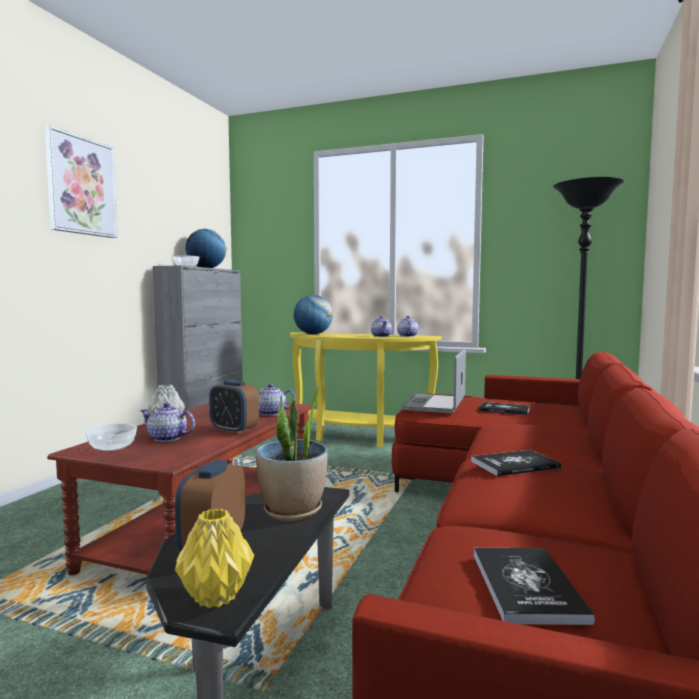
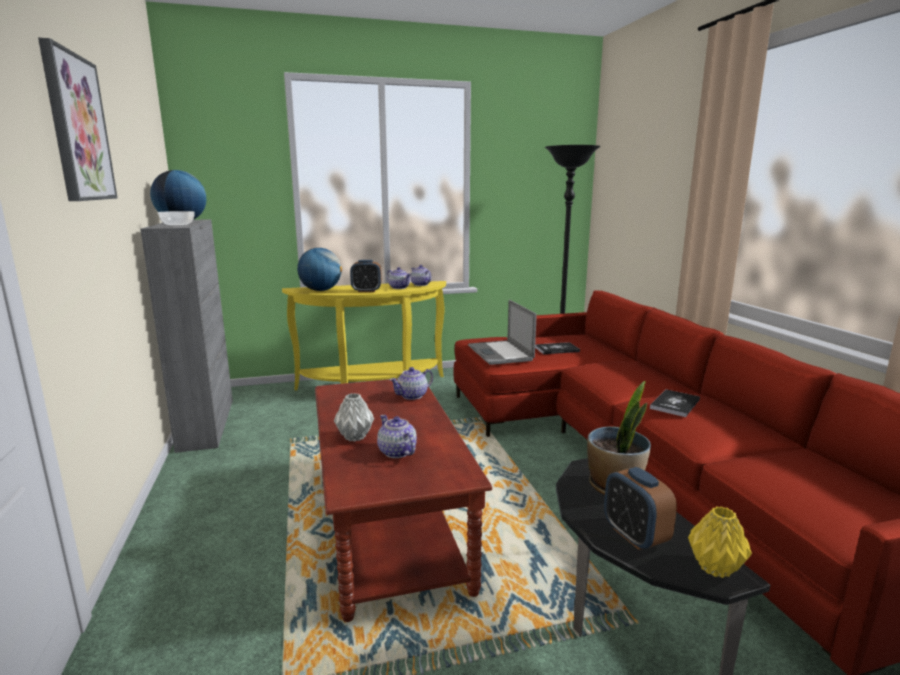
camera: 35 degrees left, 10 degrees up
(112, 447) = (371, 479): bowl -> none
(167, 438) = (397, 452): teapot -> teapot turned 75 degrees clockwise
(234, 430) = (430, 425): alarm clock -> alarm clock (366, 291)
(526, 586) = (834, 489): book -> none

